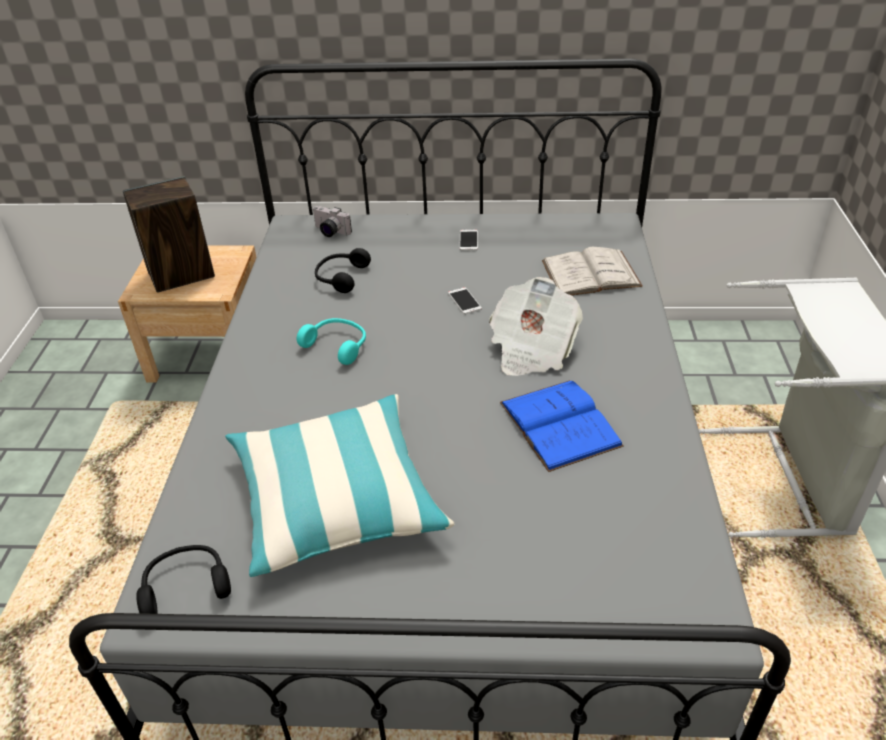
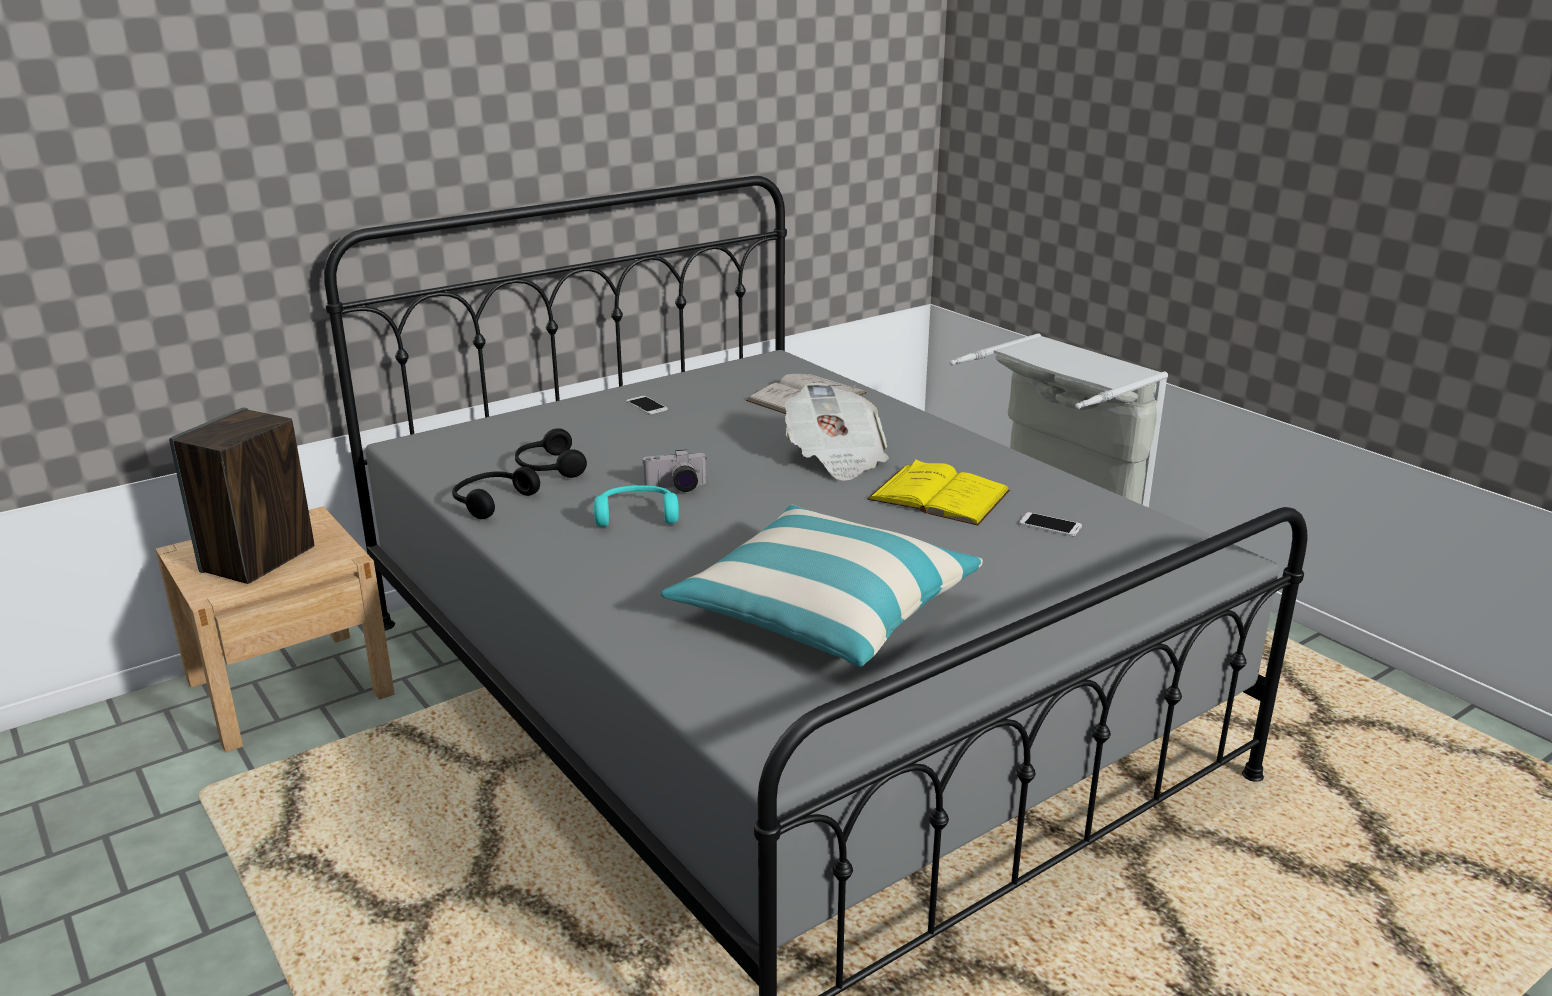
camera: 40 degrees left, 15 degrees down
(186, 585) = (779, 724): black headphones -> black headphones (491, 502)
(329, 232) = (470, 439): camera -> camera (676, 488)
(464, 301) = (717, 447): phone -> phone (1050, 525)
(559, 424) = (939, 495): blue book -> yellow book

